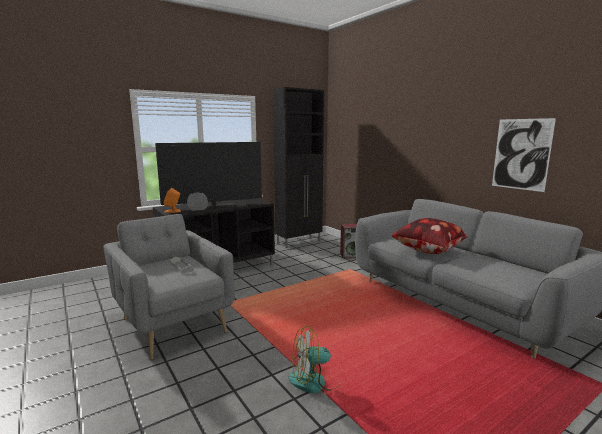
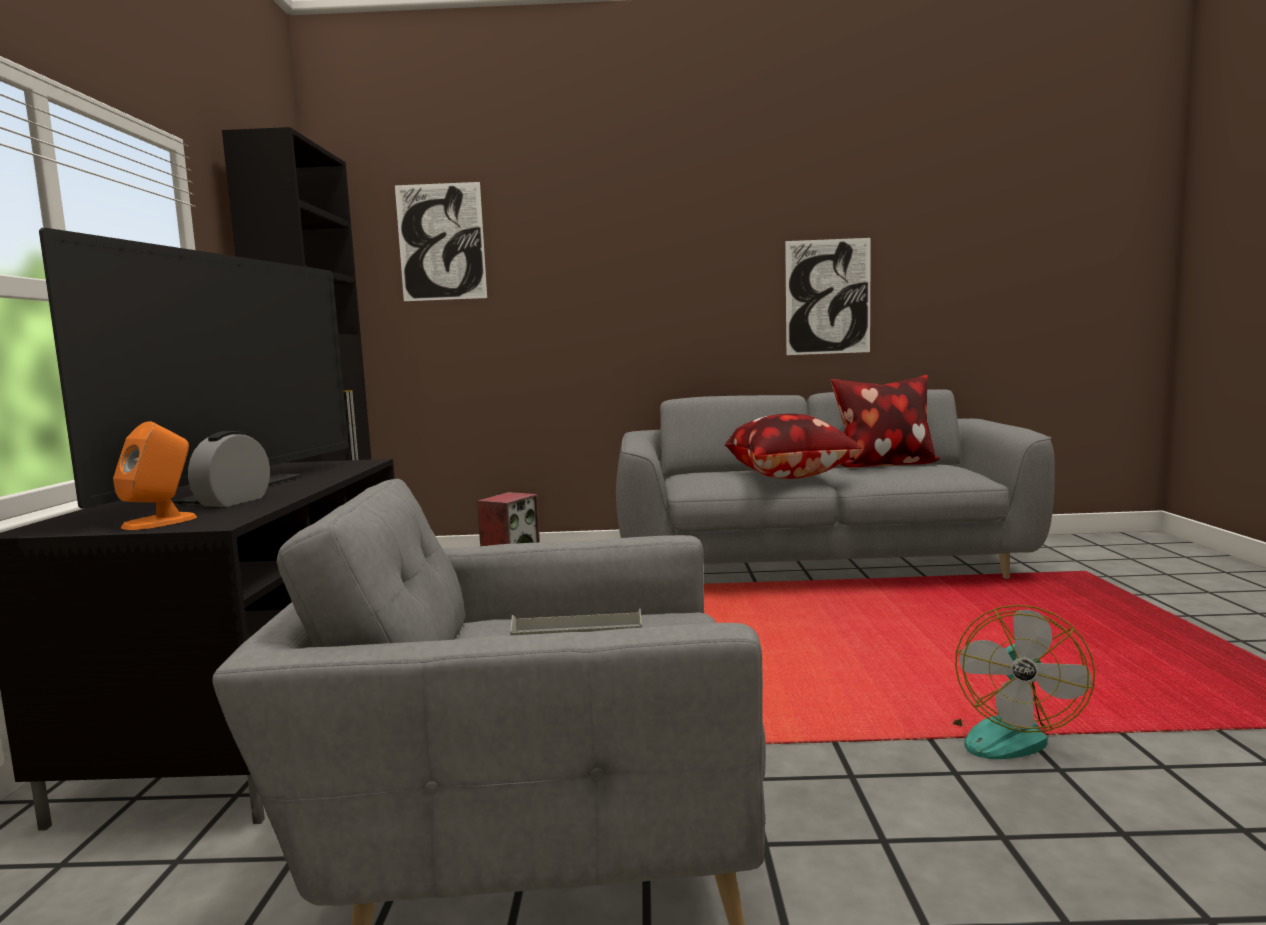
camera: 55 degrees left, 5 degrees down
(360, 117) = (441, 242): none -> picture
(499, 262) = (883, 465): none -> pillow

